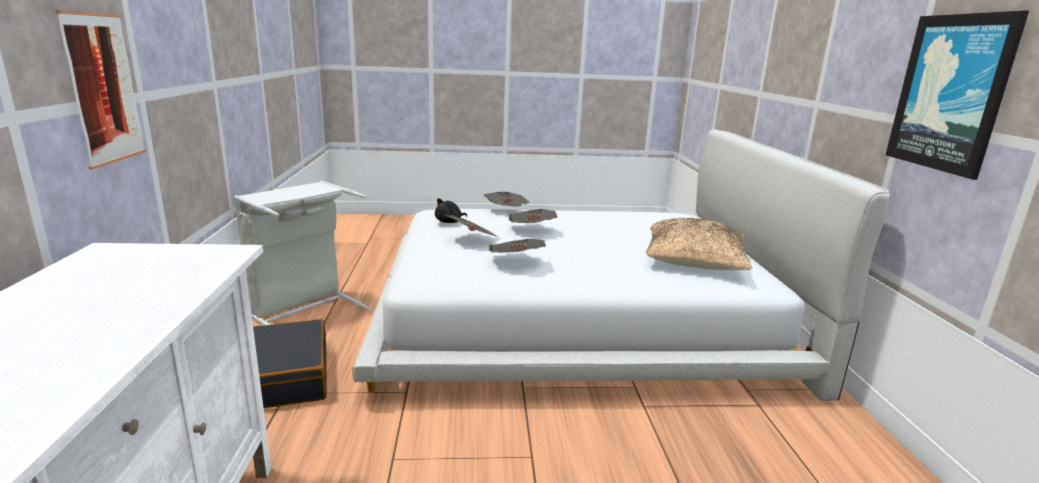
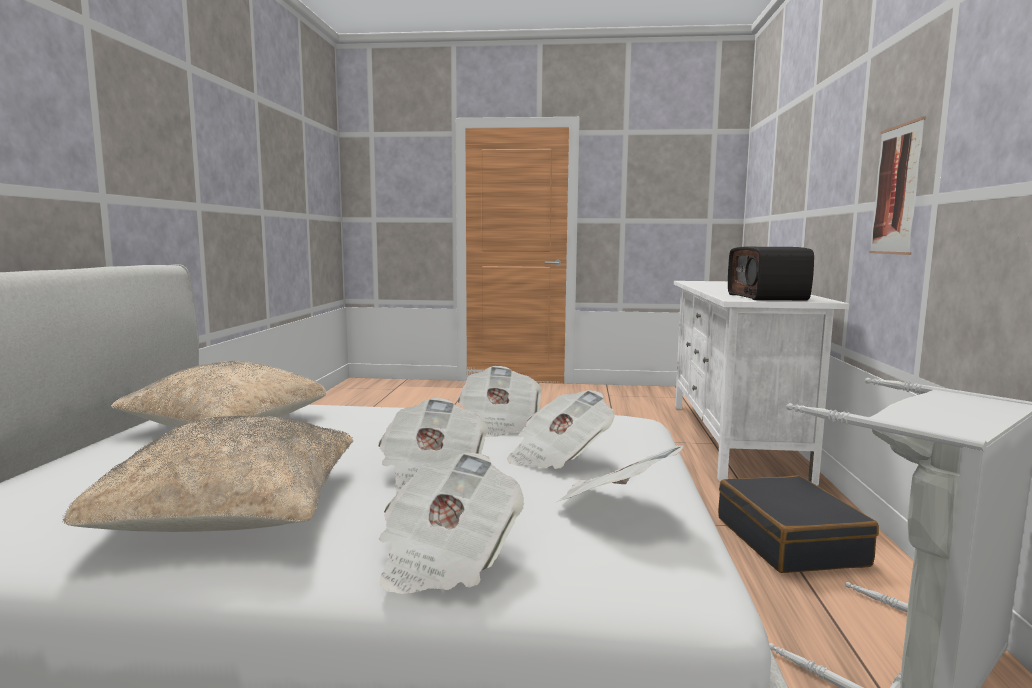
camera: 170 degrees left, 10 degrees down
(142, 270) = (768, 297): none -> radio
(449, 222) = (615, 506): black plush toy -> newspaper
(595, 219) = (231, 507): none -> beige pillow
(951, 93) = (145, 169): picture -> none

